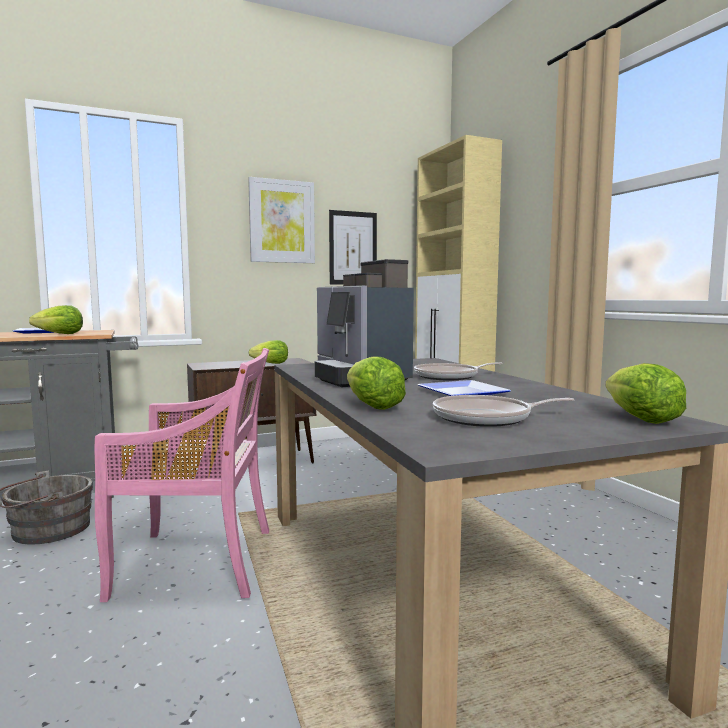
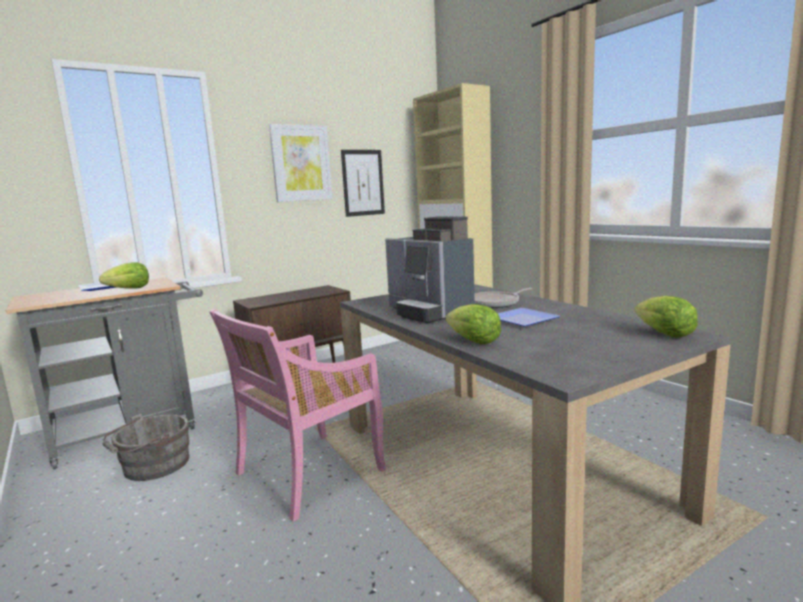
camera: 10 degrees left, 5 degrees up
(199, 563) = (307, 474): pink chair -> pink chair turned 150 degrees clockwise
(271, 363) = (311, 294): lettuce -> none
(487, 418) = (565, 344): frying pan -> none

